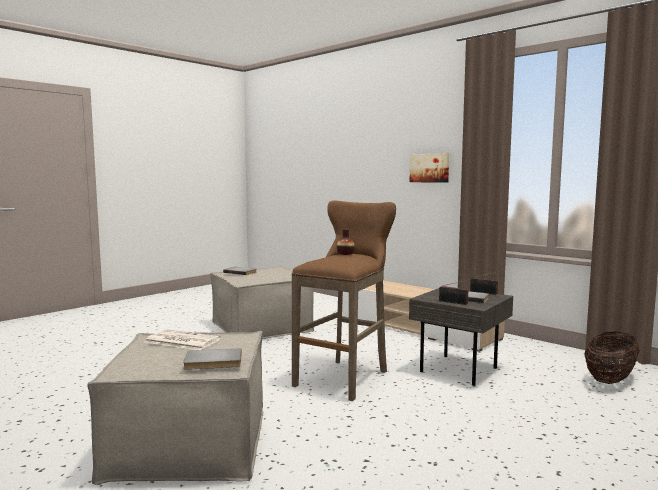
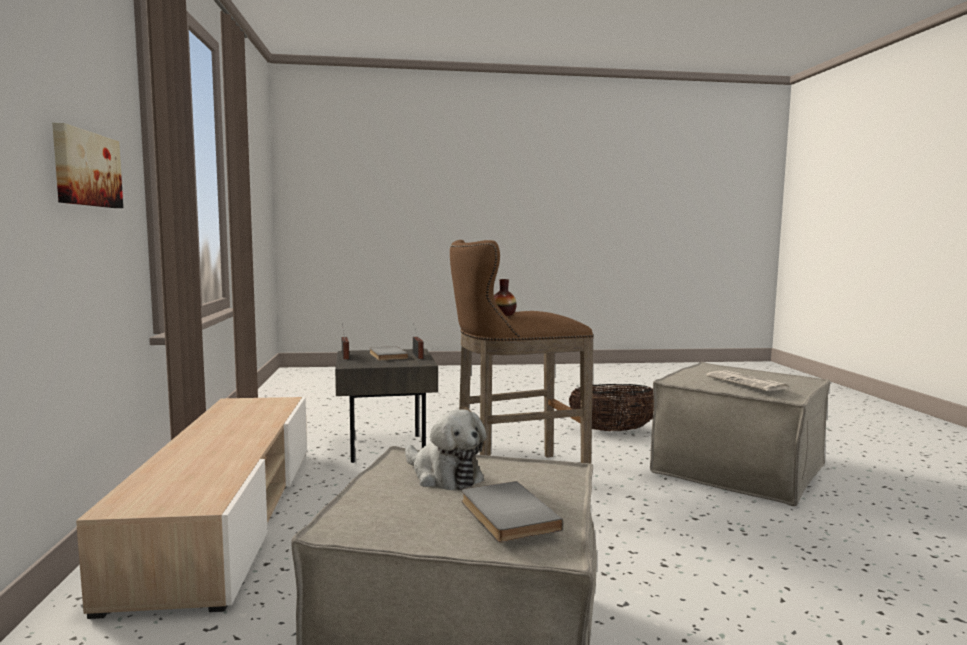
camera: 140 degrees left, 0 degrees up
(213, 362) = (722, 367): grey book -> none
(273, 274) = (443, 476): none -> plush toy
(610, 379) = (313, 410): basket -> basket (613, 431)

